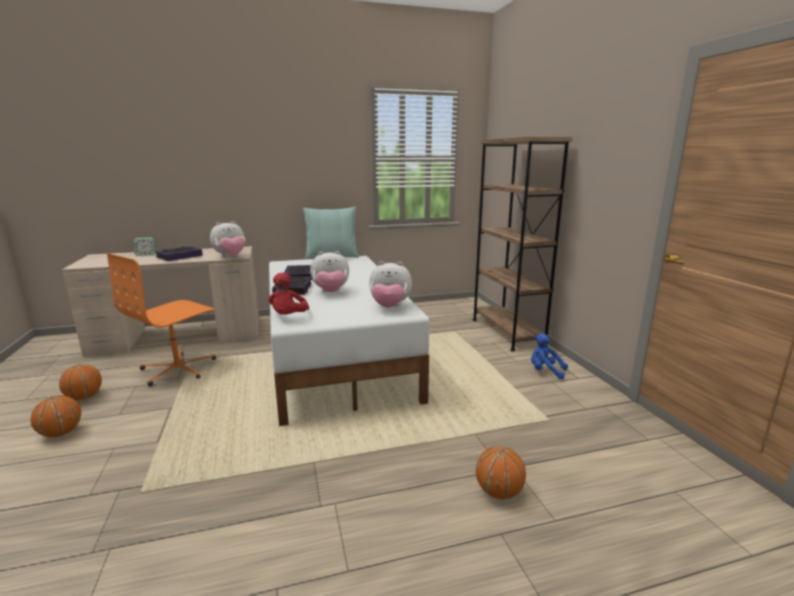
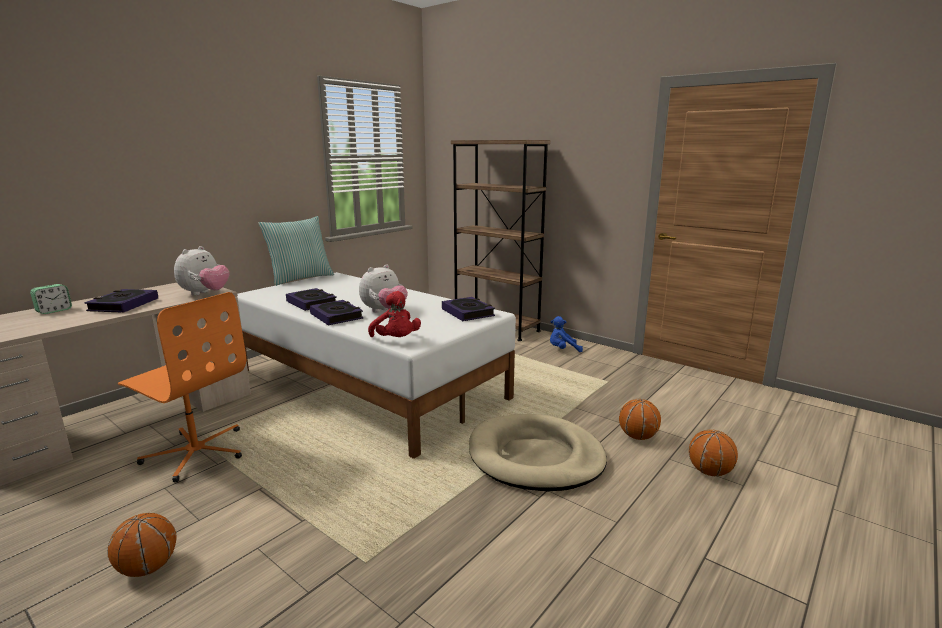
camera: 35 degrees left, 0 degrees up
(84, 397) = (104, 524): basketball -> basketball (709, 472)
(178, 369) = (196, 452): orange office chair -> orange office chair turned 60 degrees counterclockwise
(369, 467) = (535, 457): none -> beige dog bed
(389, 307) = (468, 313): plush toy -> book

